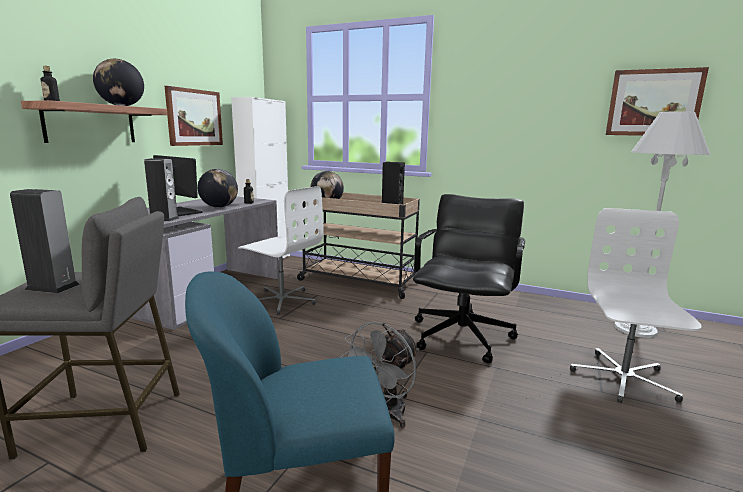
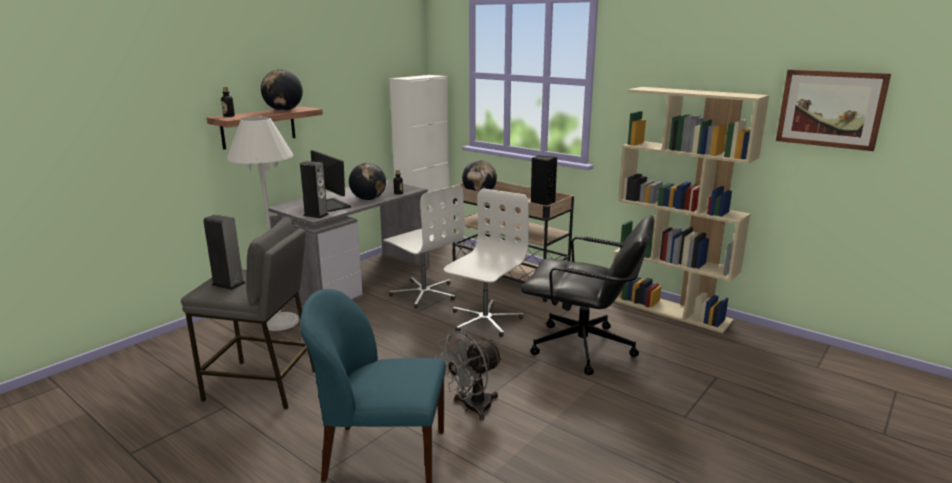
camera: 15 degrees right, 5 degrees up
(194, 117) = (351, 105): picture -> none
(463, 336) = (583, 348): black office chair -> black office chair turned 75 degrees clockwise
(513, 296) = (670, 310): none -> beige bookcase
(622, 378) = (718, 408): white office chair -> white office chair (484, 320)
(635, 329) = (783, 361): white floor lamp -> white floor lamp (280, 322)

